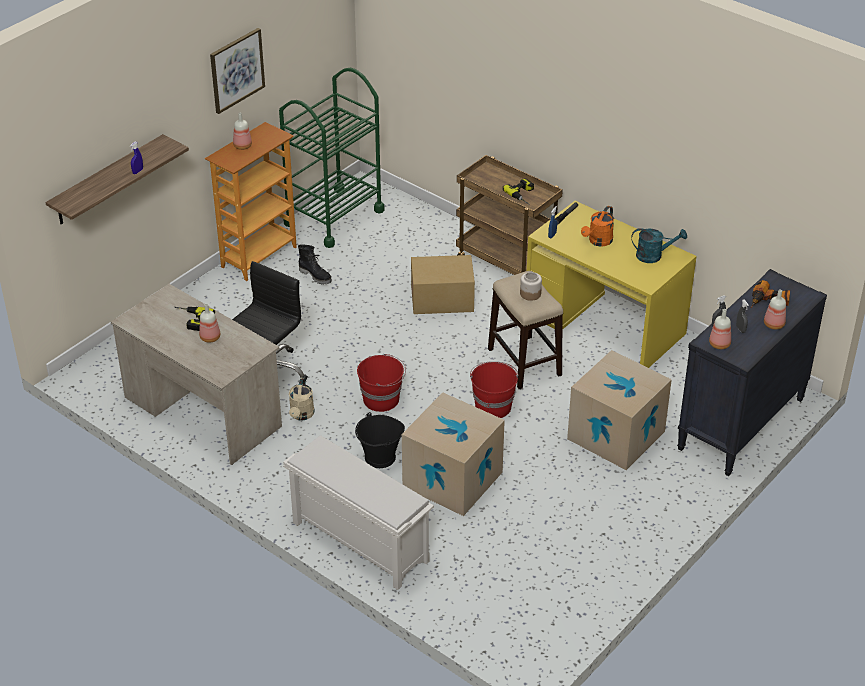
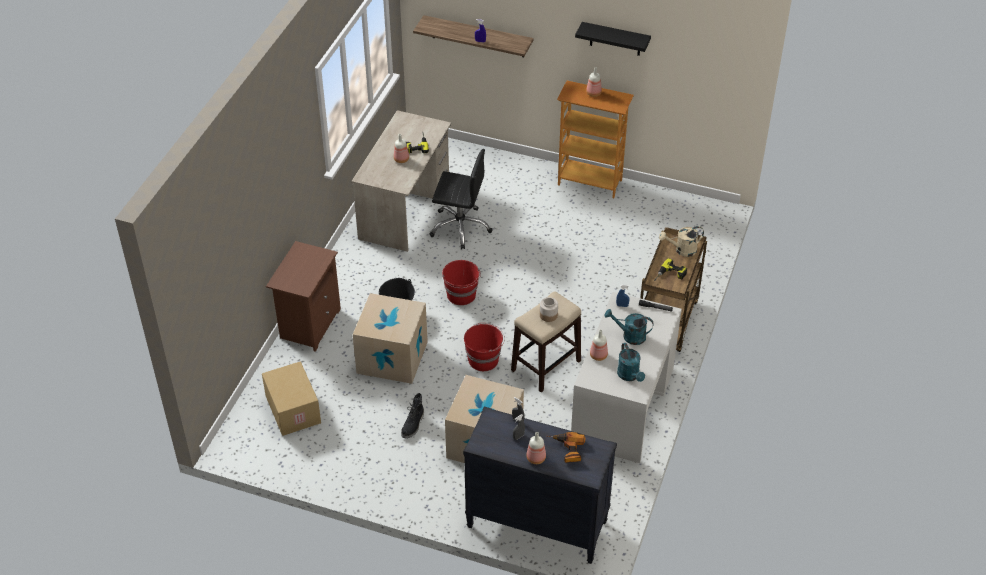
camera: 70 degrees right, 5 degrees up
(236, 70) = (615, 39): picture -> black shelf
(301, 415) = (424, 258): beige watering can -> beige watering can (682, 250)
(316, 276) = (585, 219): black boot -> black boot (413, 425)
(334, 217) = (665, 207): green cart -> none
(358, 542) = (309, 324): white shoe rack -> brown nightstand
(441, 300) = (596, 297): cardboard box -> cardboard box (292, 409)
(598, 241) = (629, 336): orange watering can -> turquoise watering can
(604, 323) = (623, 405): yellow desk -> white desk
(720, 344) = (491, 426): bottle -> bottle (598, 356)

